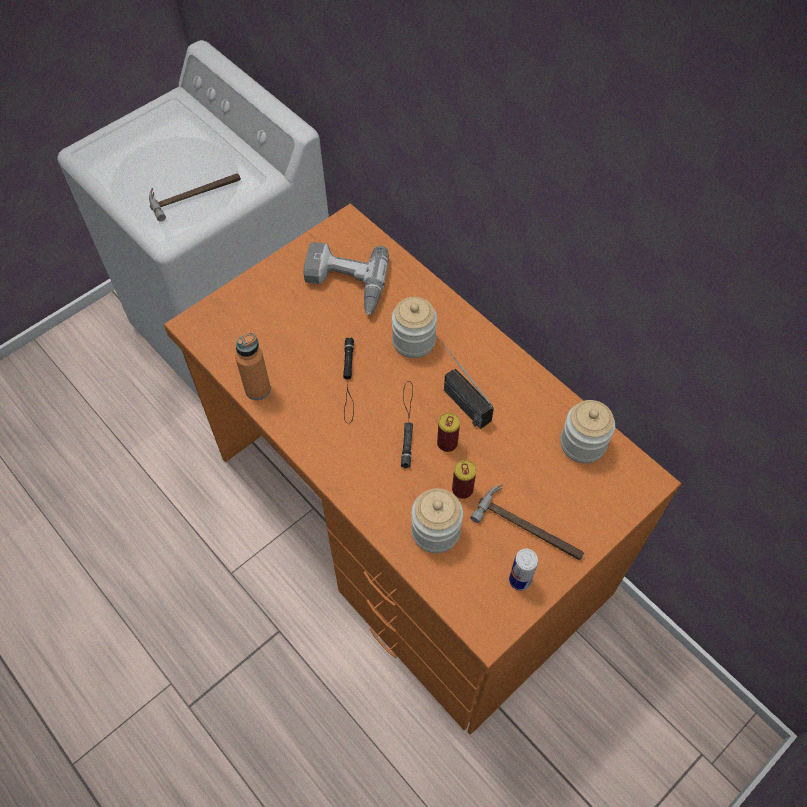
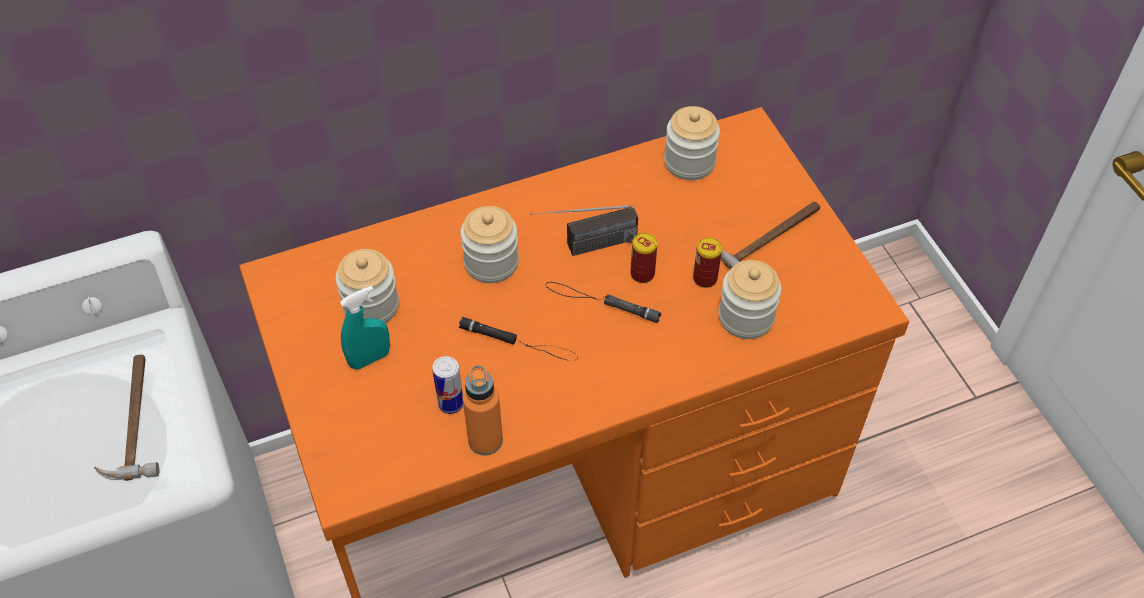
camera: 70 degrees left, 5 degrees down
(301, 300) = (370, 359): none -> turquoise spray bottle
(345, 285) = (371, 306): power drill -> jar
(519, 580) = (825, 264): can -> can (451, 404)

